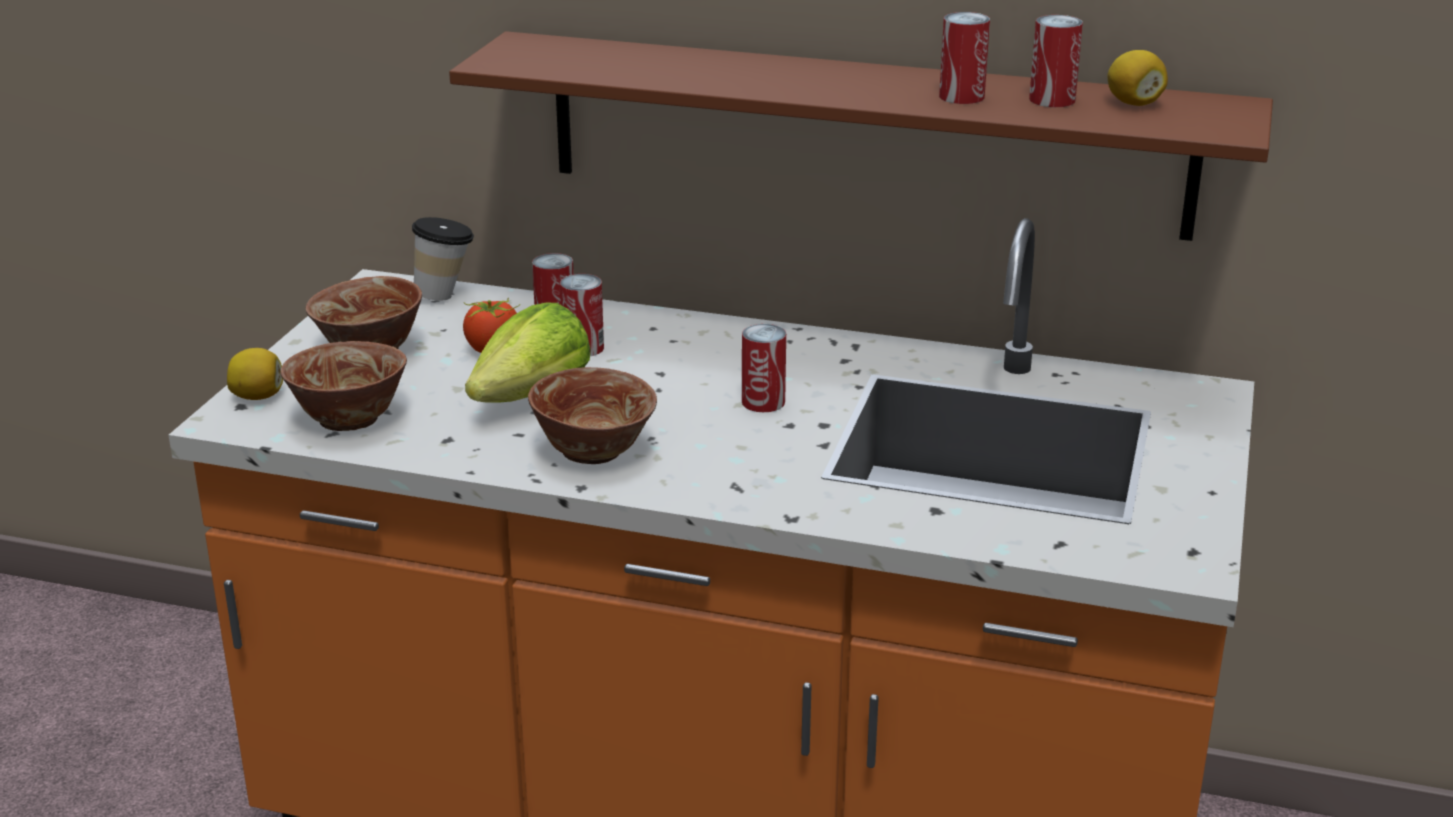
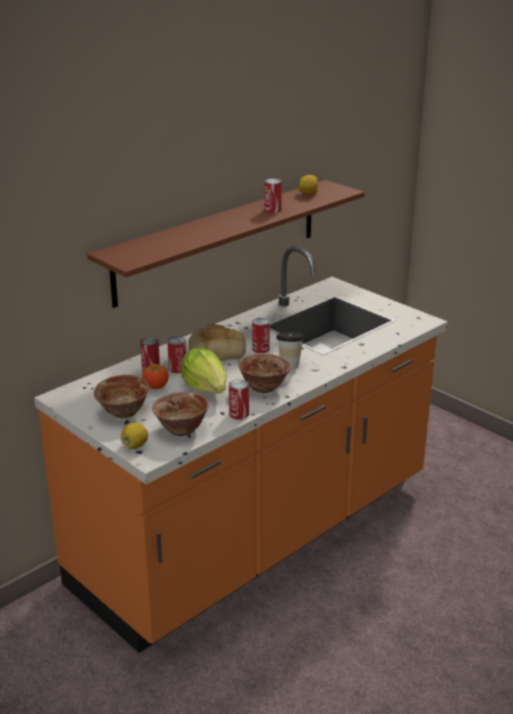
camera: 60 degrees left, 0 degrees up
(445, 295) = (90, 384): cup -> cup (289, 365)
(703, 362) = (217, 350): none -> bread
(1052, 100) = (292, 201): can -> can (239, 414)

